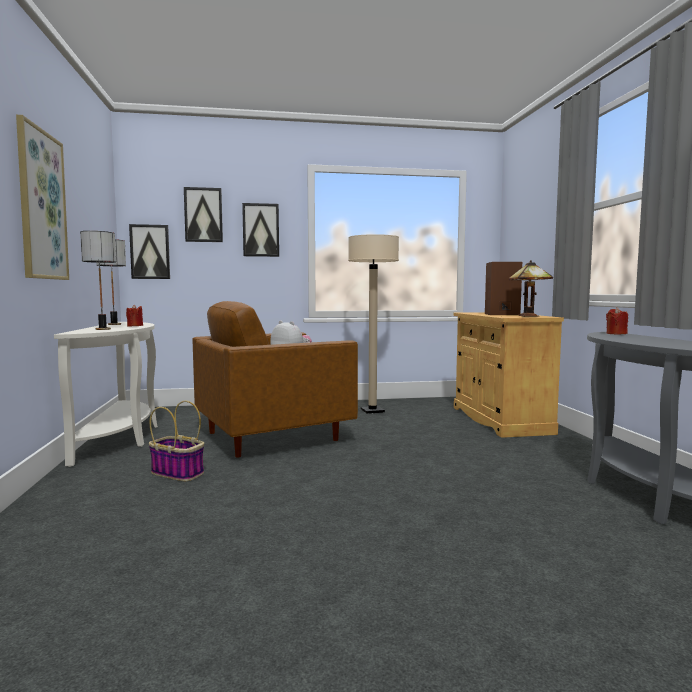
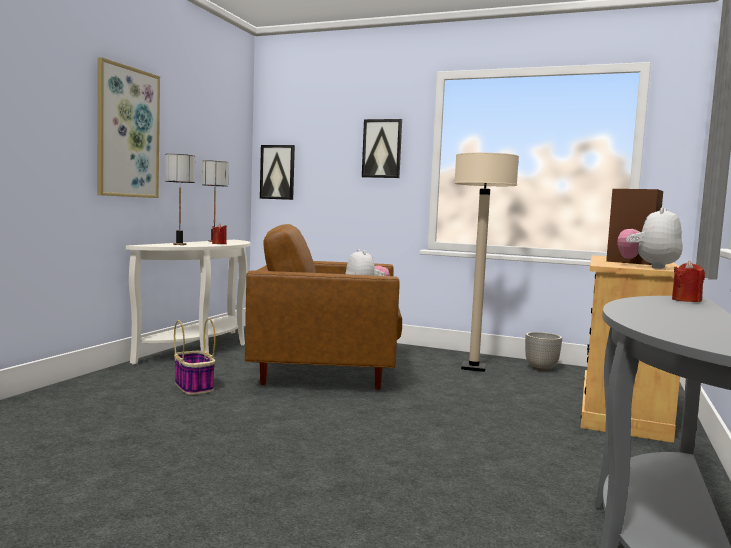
camera: 30 degrees right, 0 degrees up
(203, 215) = (327, 134): picture -> none
(413, 403) = (541, 368): none -> planter
(530, 316) = (648, 267): table lamp -> plush toy

